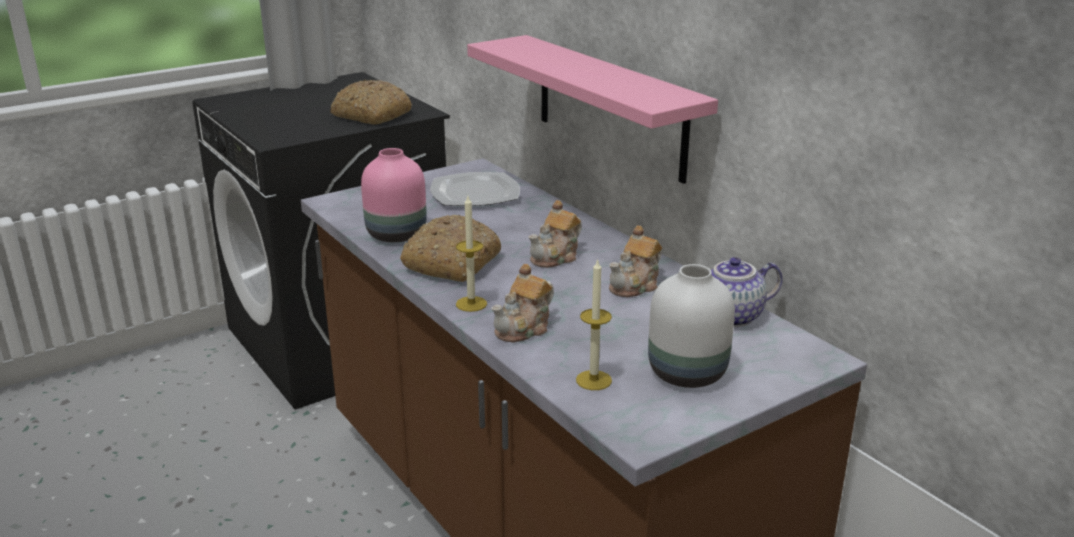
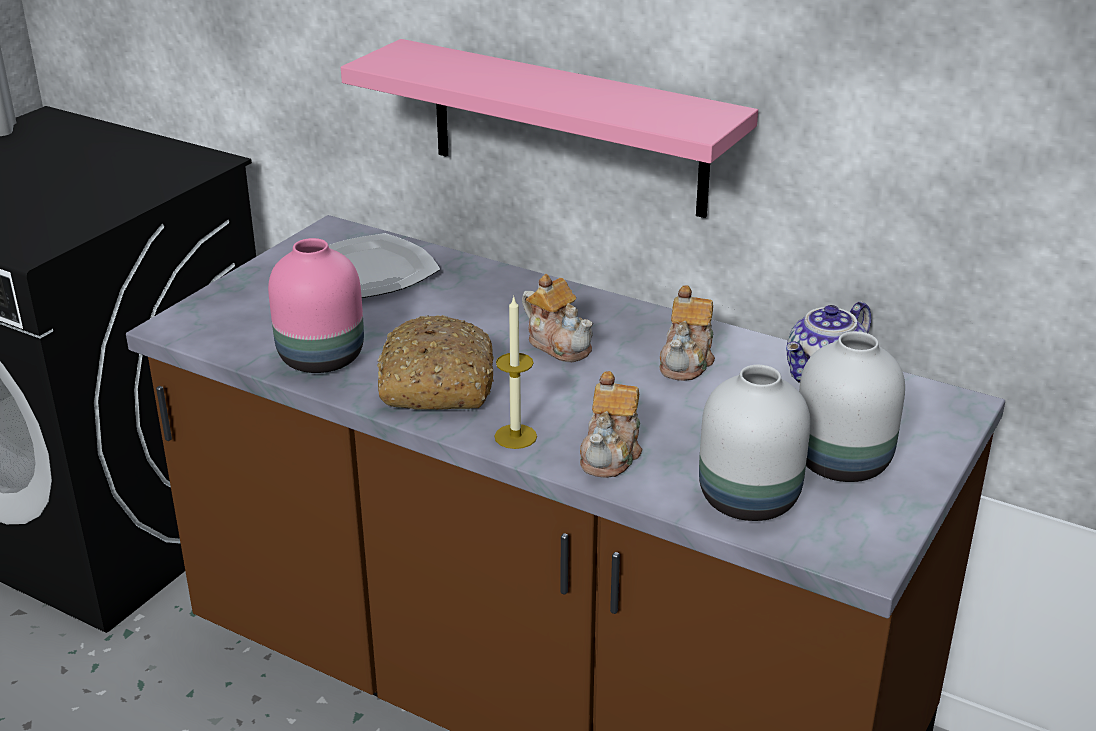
camera: 25 degrees left, 5 degrees up
(370, 115) = (136, 179): bread -> none
(556, 257) = (559, 344): teapot -> teapot turned 60 degrees counterclockwise
(593, 380) = (751, 500): candle -> white vase

